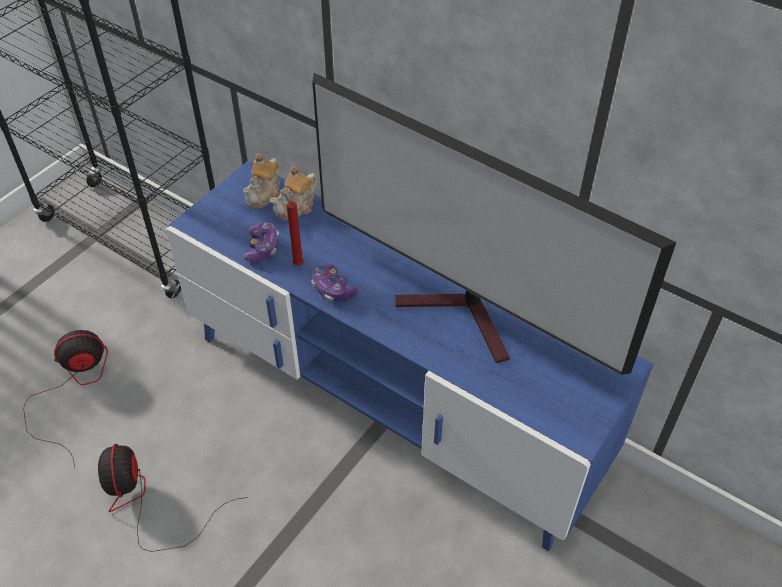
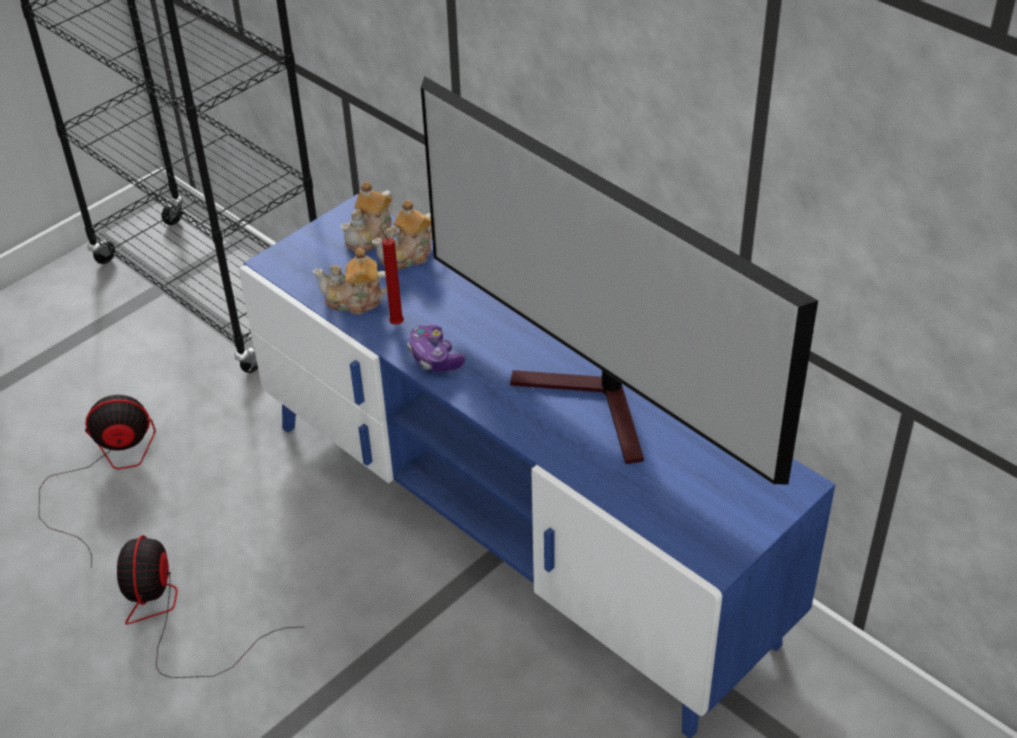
camera: 10 degrees right, 5 degrees down
(262, 248) = (355, 301): game controller -> teapot

